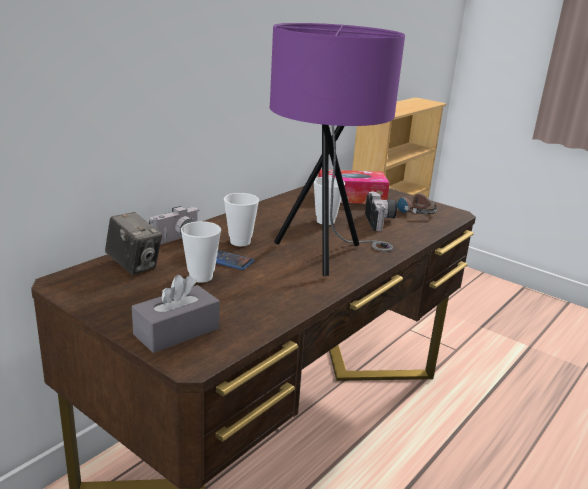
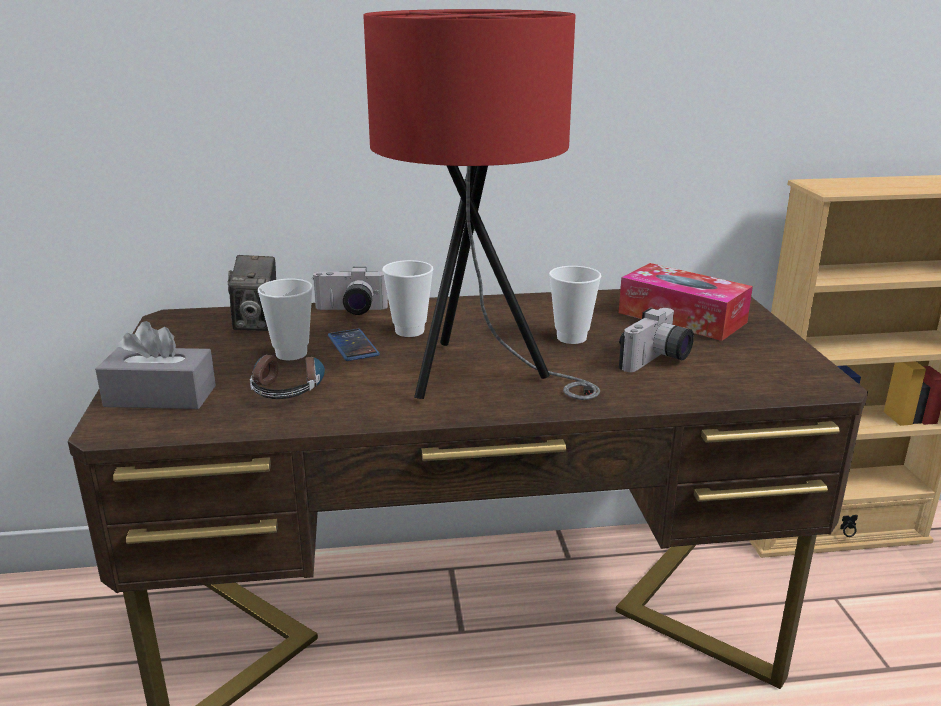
camera: 45 degrees right, 0 degrees up
(324, 255) = (478, 376): purple table lamp -> red table lamp
(412, 210) = (749, 359): headphones -> headphones (289, 385)

